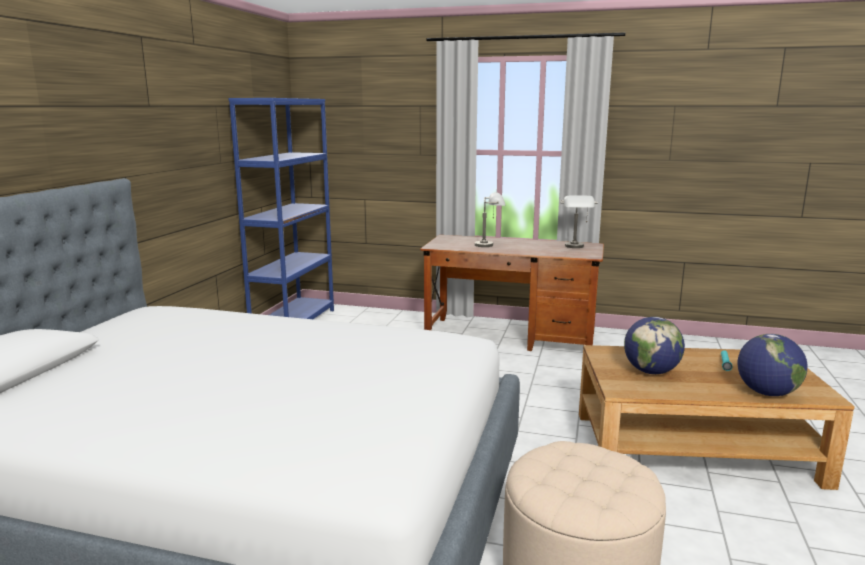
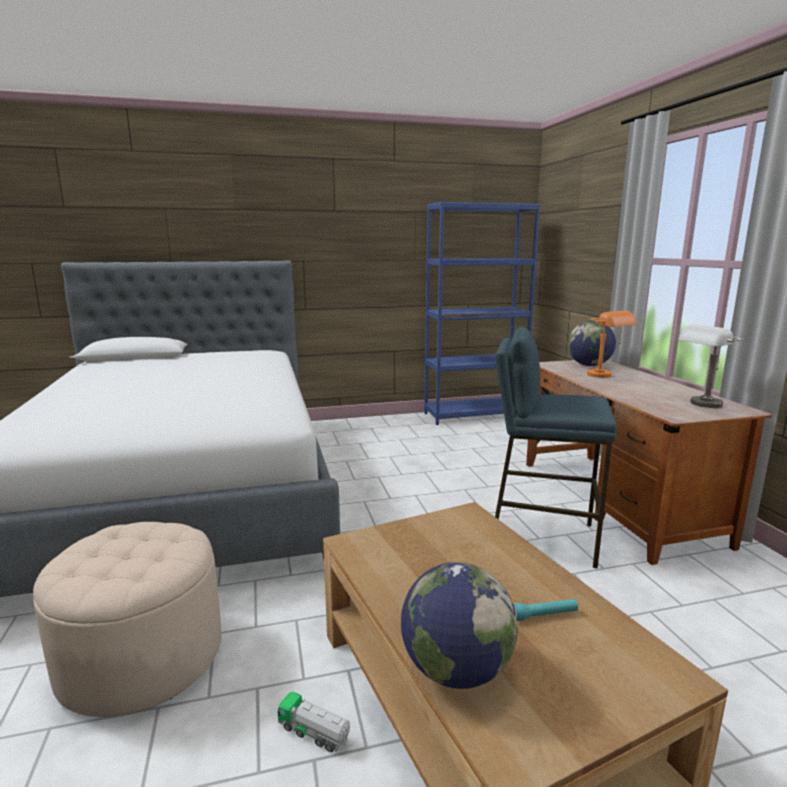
camera: 60 degrees right, 0 degrees up
(490, 245) = (606, 376): grey table lamp -> orange table lamp
(534, 373) = (541, 537): none -> blue stool
(651, 371) = (434, 555): globe -> globe (589, 365)
(695, 505) = (314, 733): none -> toy truck

